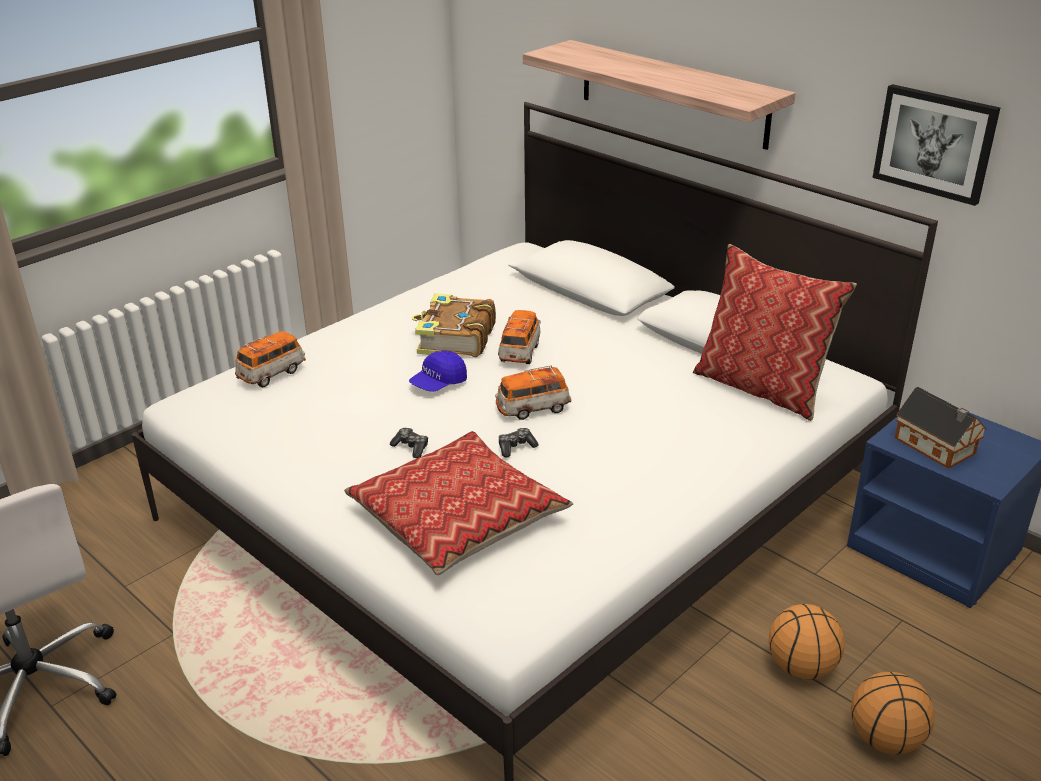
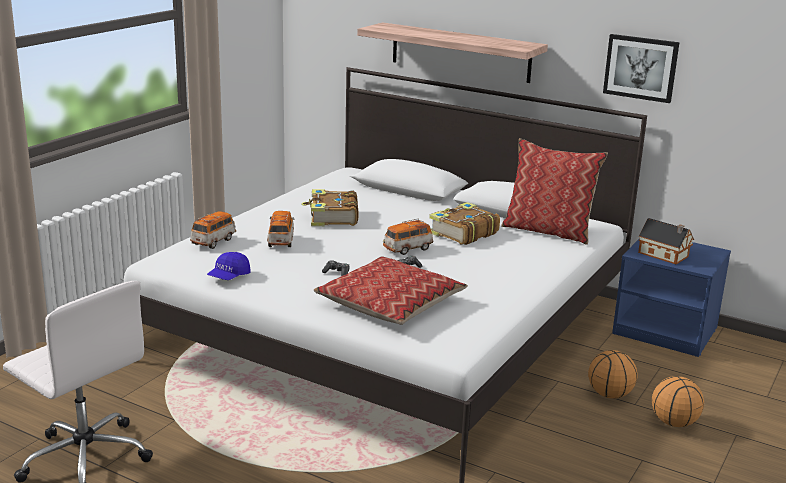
camera: 15 degrees left, 10 degrees down
(438, 384) = (336, 240): blue cap -> blue cap (229, 277)
(520, 352) = (381, 222): toy car -> toy car (281, 241)
(629, 382) = (462, 233): none -> book

